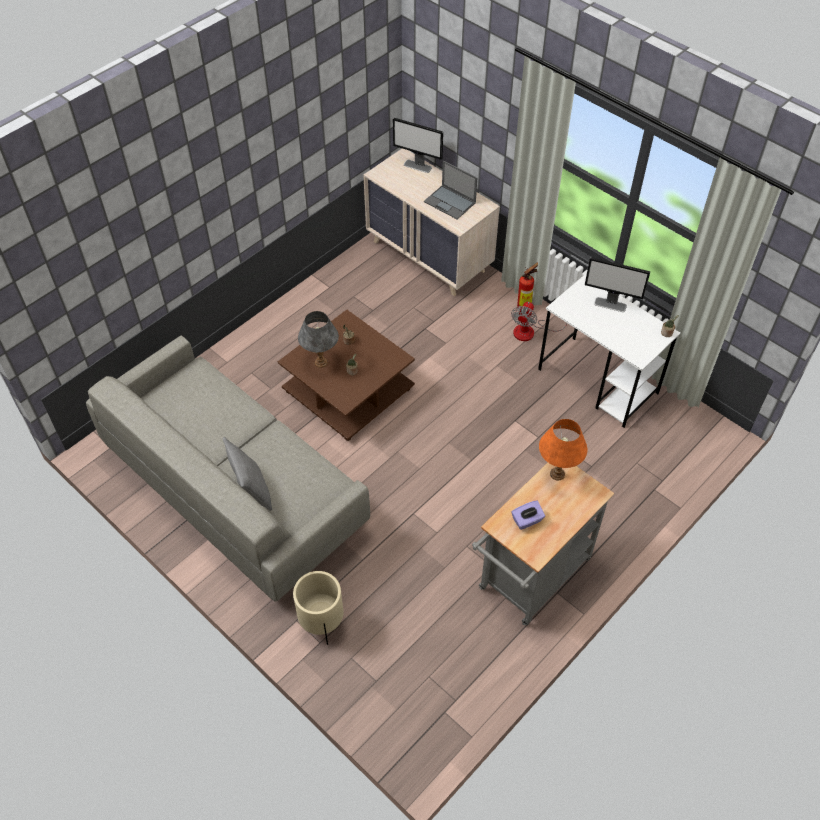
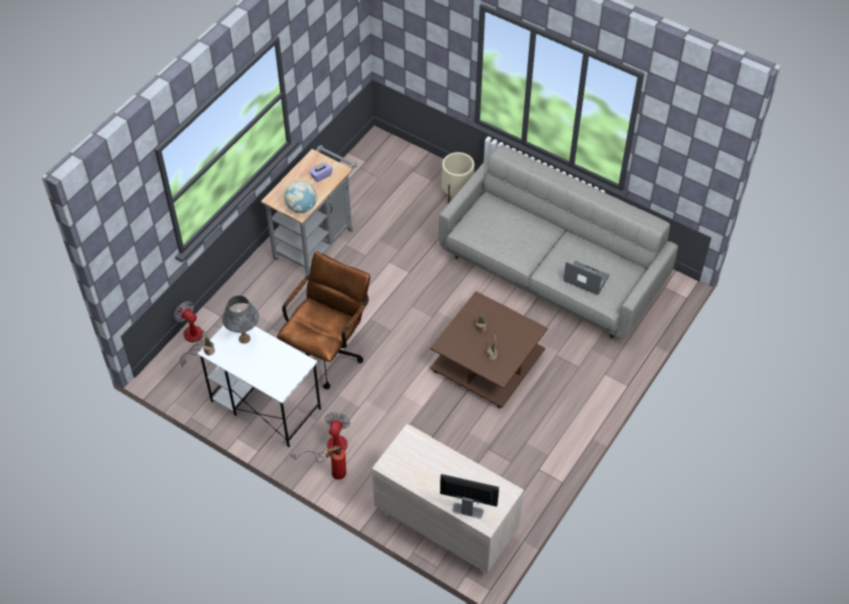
camera: 170 degrees right, 0 degrees up
(252, 489) = (526, 218): grey pillow -> none
(320, 362) = (510, 332): grey table lamp -> grey table lamp (244, 338)
(450, 202) = (423, 464): laptop -> laptop (585, 278)
(525, 429) = (328, 351): none -> brown office chair
(557, 474) = (301, 207): orange table lamp -> globe
(610, 304) = (258, 372): monitor -> none
(687, 464) = (191, 340): none -> fan

